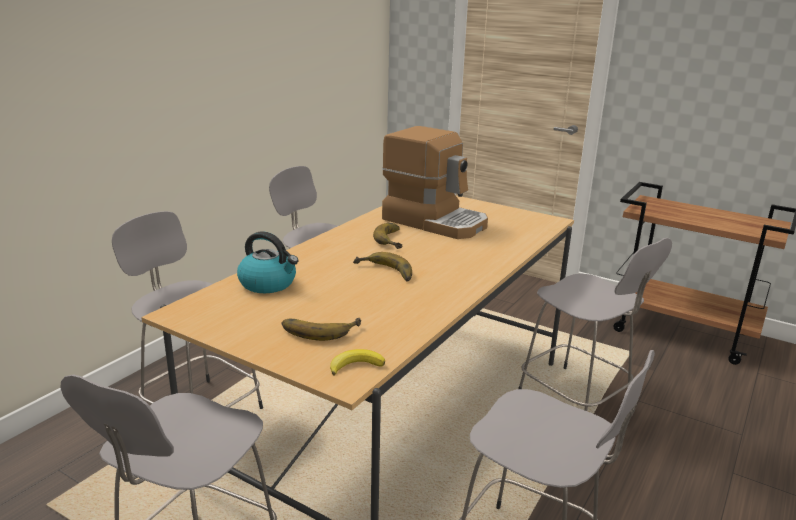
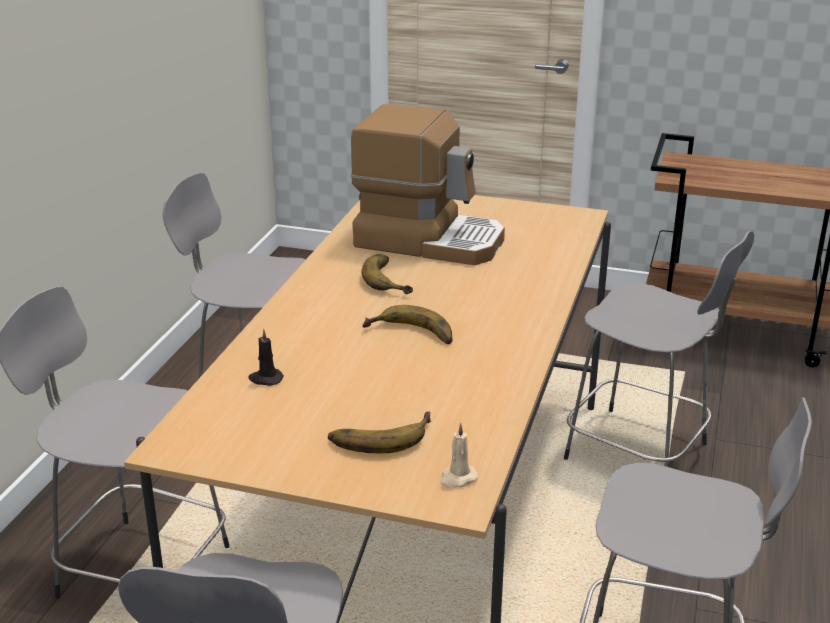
camera: 15 degrees left, 5 degrees up
(268, 284) = (265, 379): kettle -> black candle
(355, 365) = (457, 479): banana -> beige candle

